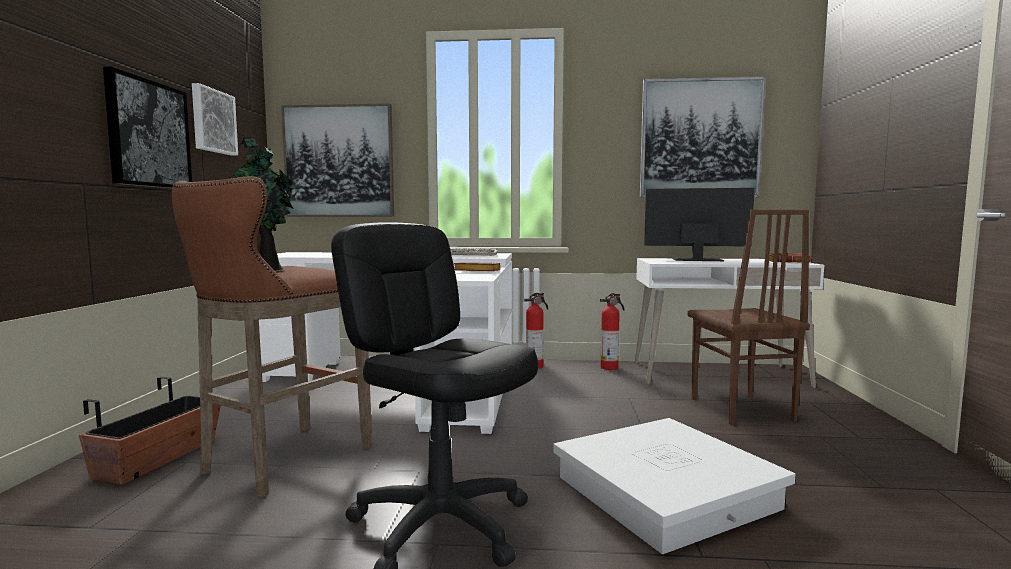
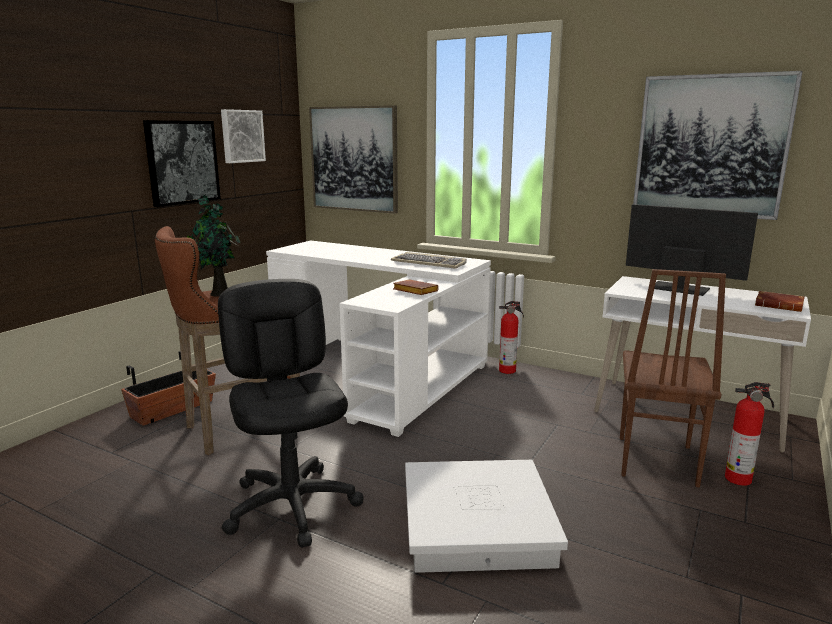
camera: 25 degrees right, 10 degrees up
(610, 367) = (581, 384): fire extinguisher -> fire extinguisher (740, 479)

